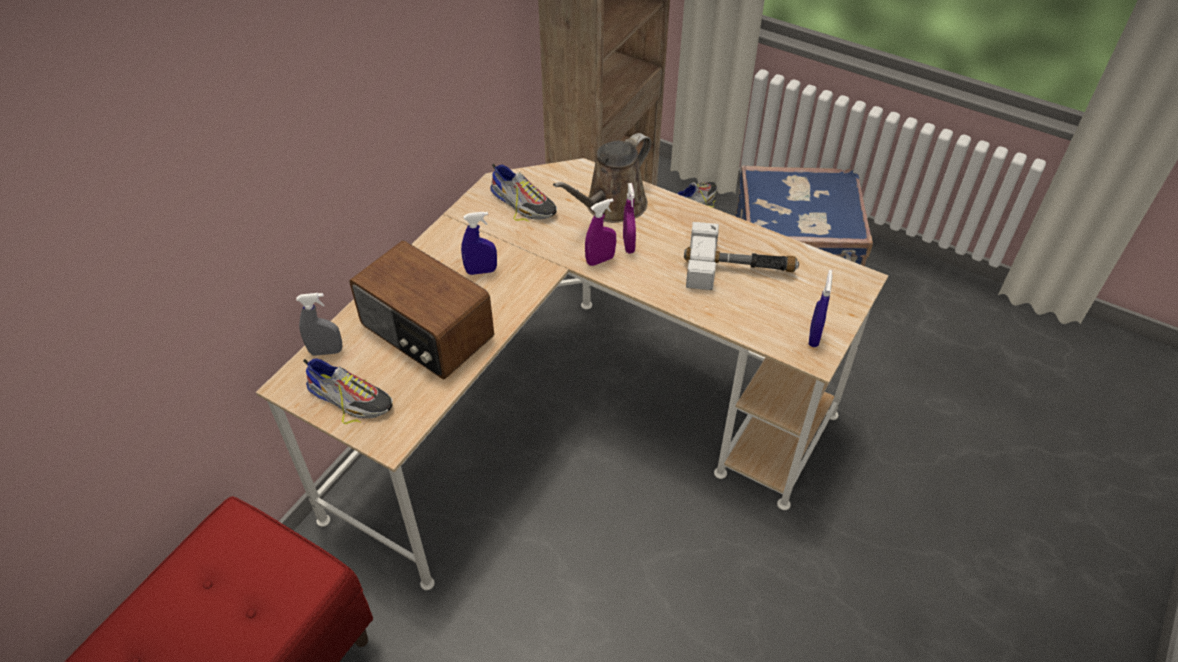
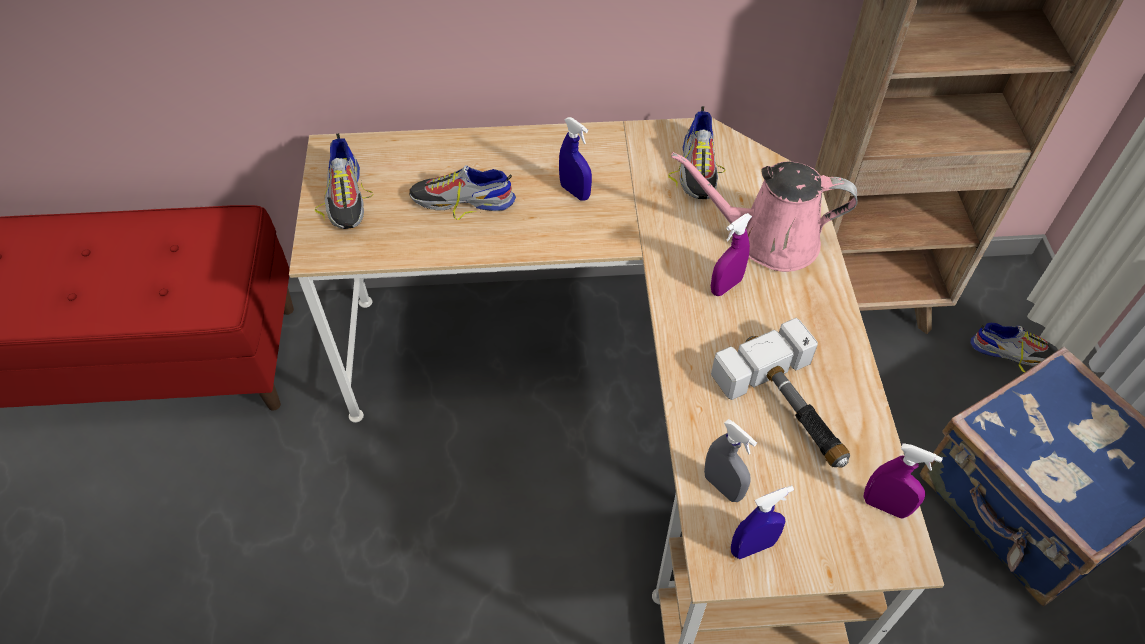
camera: 55 degrees right, 5 degrees up
(326, 351) = (386, 149): grey spray bottle -> grey spray bottle (723, 486)
(426, 332) = (462, 200): radio -> shoe
(600, 260) = (679, 275): purple spray bottle -> purple spray bottle (885, 506)
(611, 207) = (768, 240): brown watering can -> pink watering can

